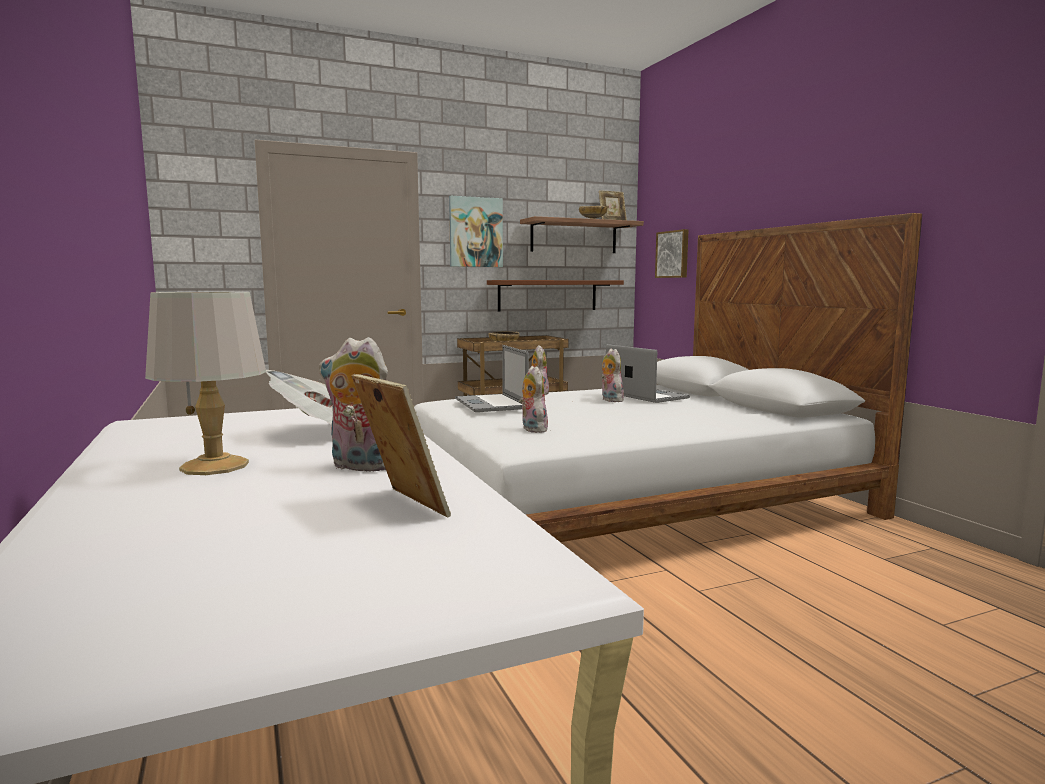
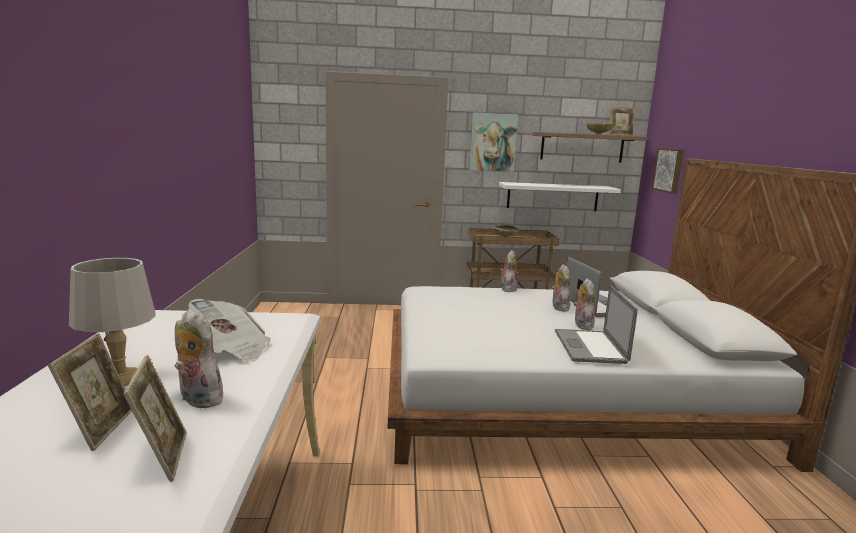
camera: 20 degrees right, 5 degrees up
(268, 500) = (100, 428): none -> picture frame
(490, 403) = (453, 299): laptop -> laptop (589, 346)
(532, 429) = (460, 334): plush toy -> plush toy (581, 325)
(547, 295) = (552, 196): brown shelf -> white shelf

